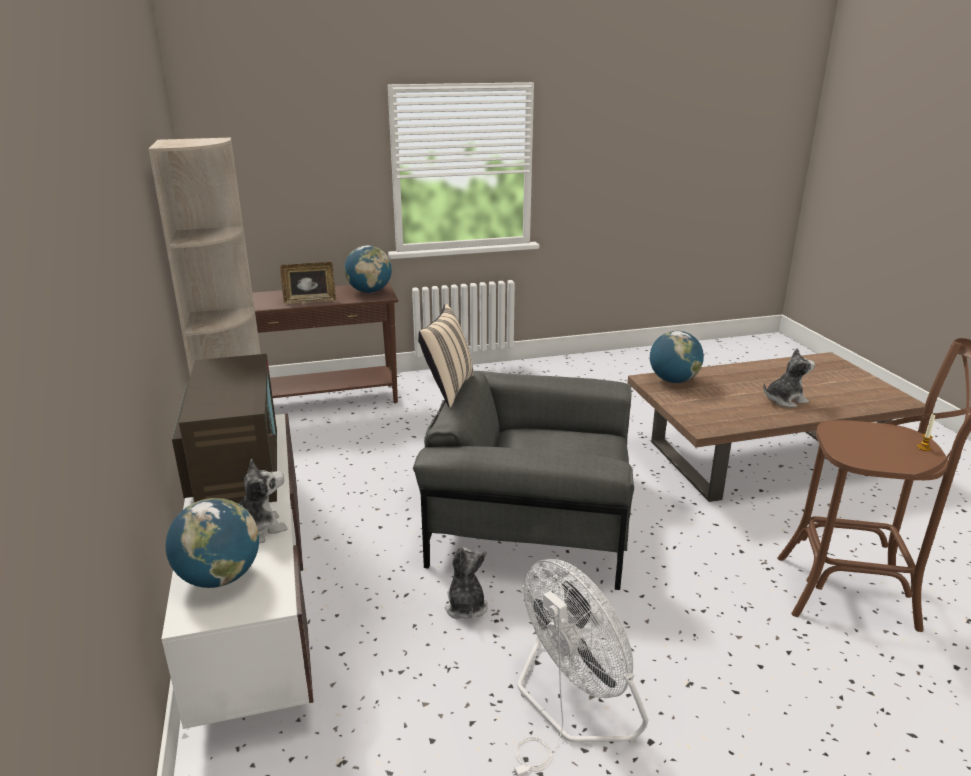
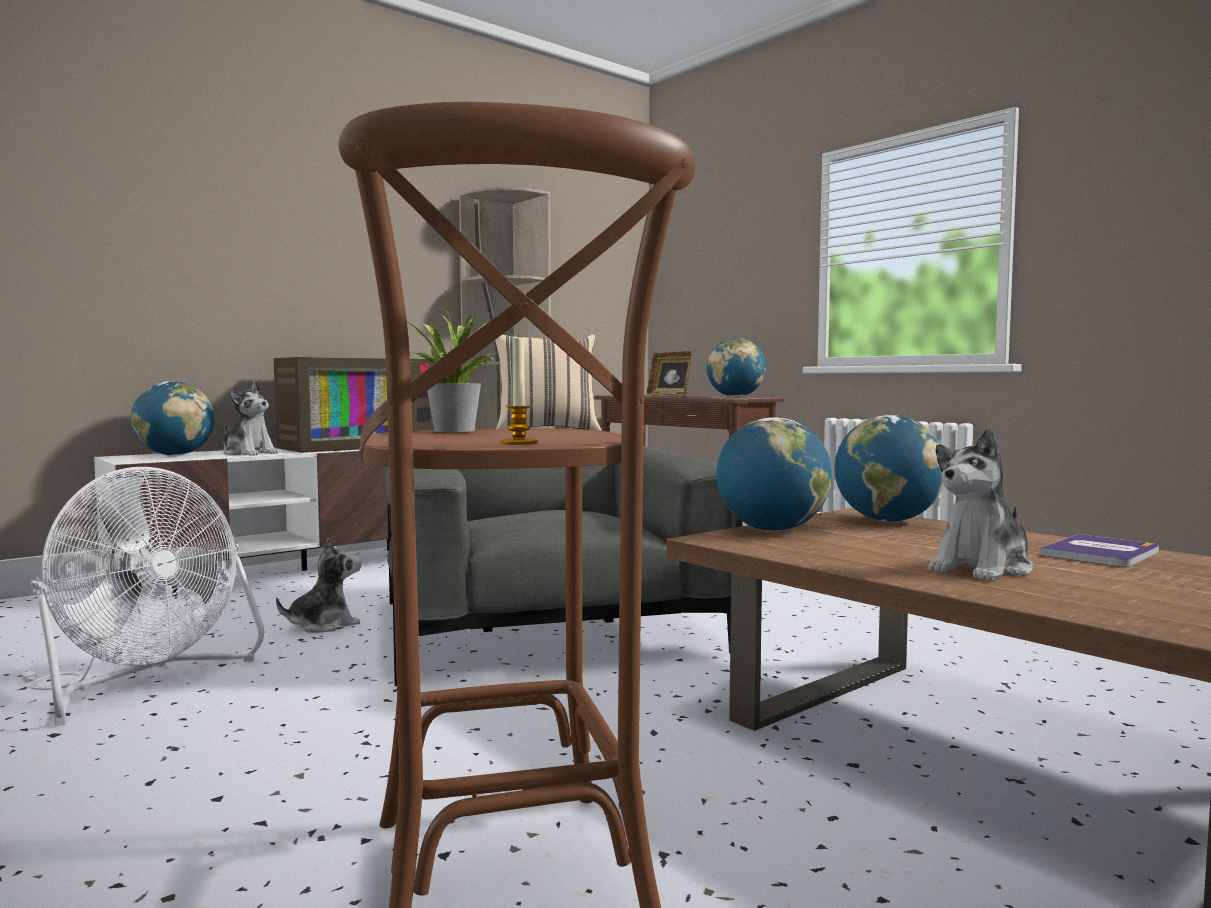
camera: 65 degrees right, 20 degrees down
(686, 410) = (772, 530): none -> globe
(761, 372) = (1101, 553): none -> book
(784, 400) = (982, 569): plush toy -> plush toy turned 90 degrees clockwise
(839, 447) = (456, 430): none -> potted plant

